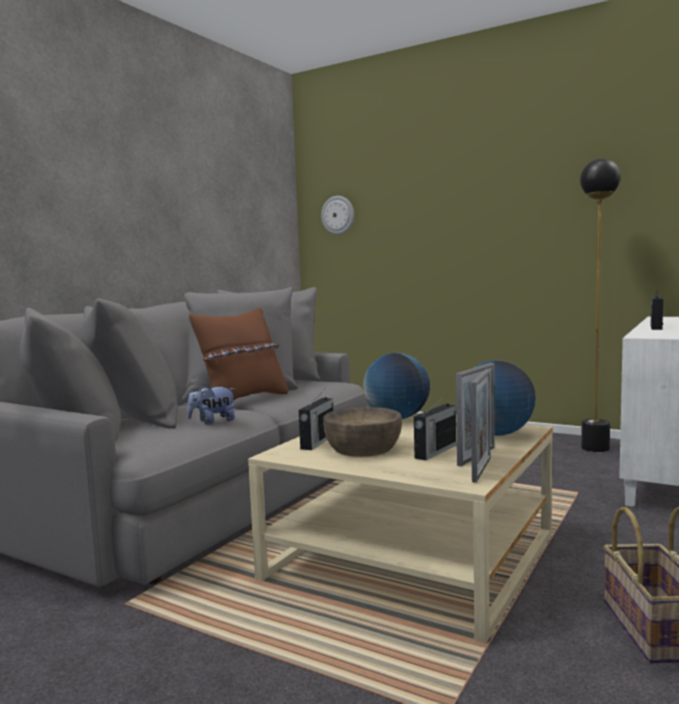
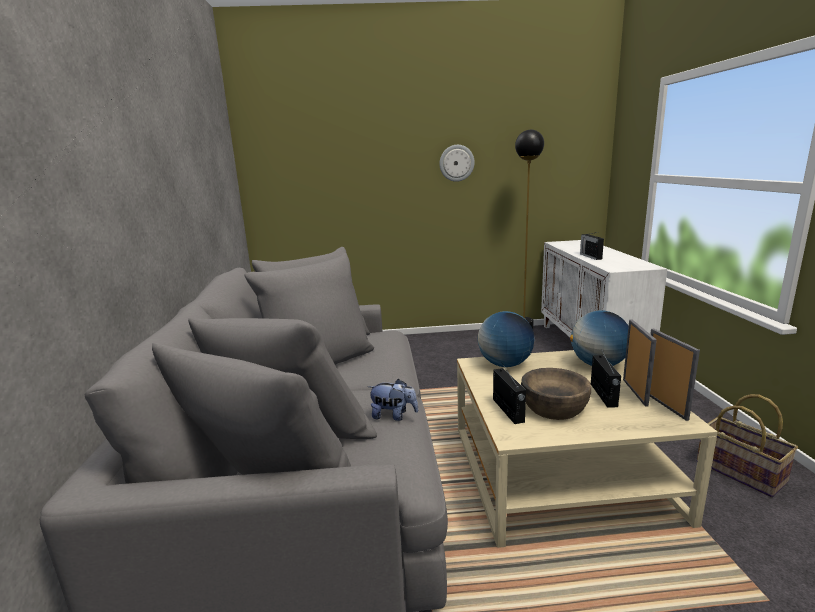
camera: 35 degrees left, 10 degrees up
(213, 422) = (393, 416): plush toy -> plush toy turned 105 degrees counterclockwise
(243, 400) = (356, 376): brown pillow -> none
(338, 215) = (284, 162): wall clock -> wall clock (456, 163)

